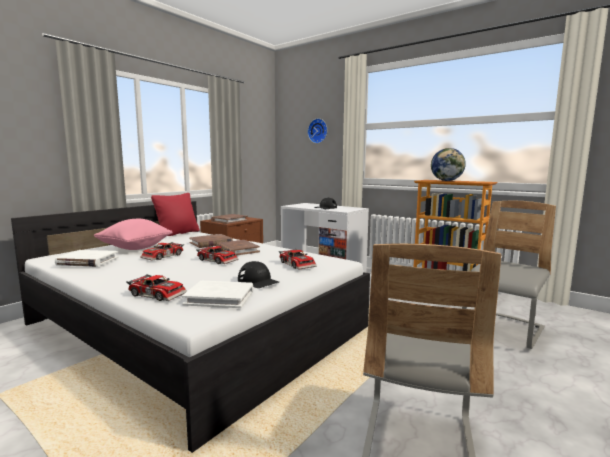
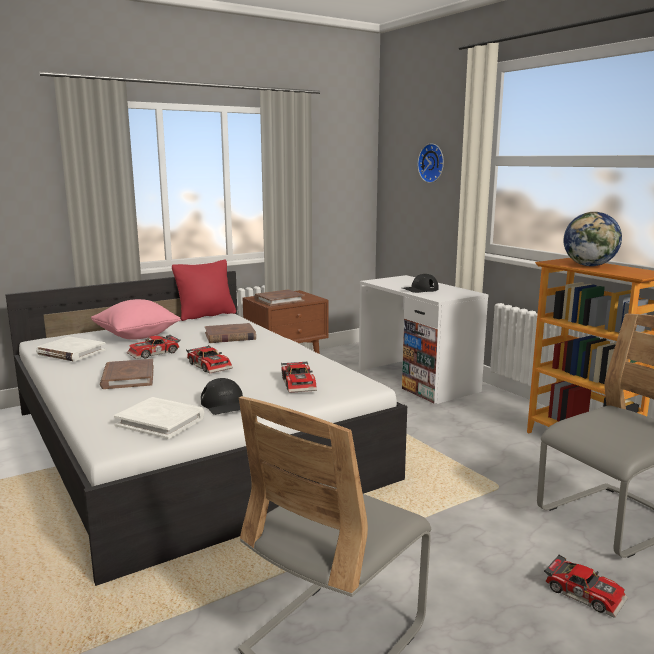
camera: 20 degrees right, 5 degrees up
(158, 294) = (104, 407): toy car -> toy car (585, 592)
(237, 250) = (250, 351): brown book -> brown book (128, 377)

